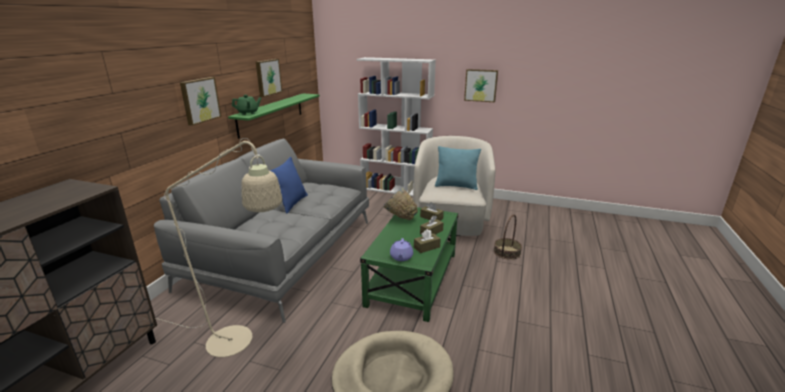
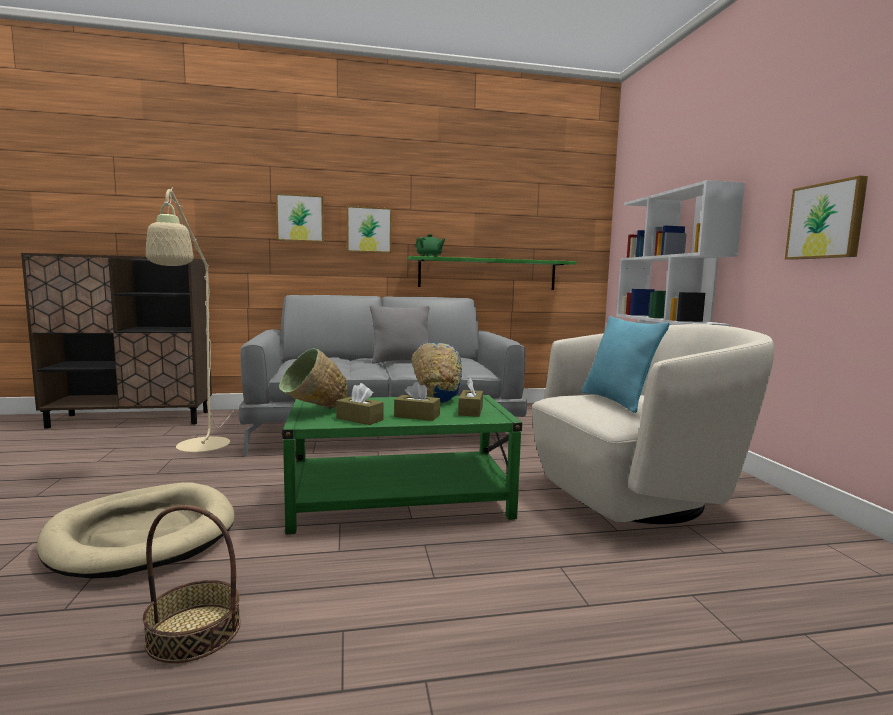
camera: 60 degrees right, 15 degrees down
(267, 77) = (491, 226): picture -> picture (300, 218)
(291, 203) = (401, 361): blue pillow -> grey pillow
(401, 257) = (313, 412): purple teapot -> green bowl
(507, 252) = (615, 574): basket -> basket (194, 632)

